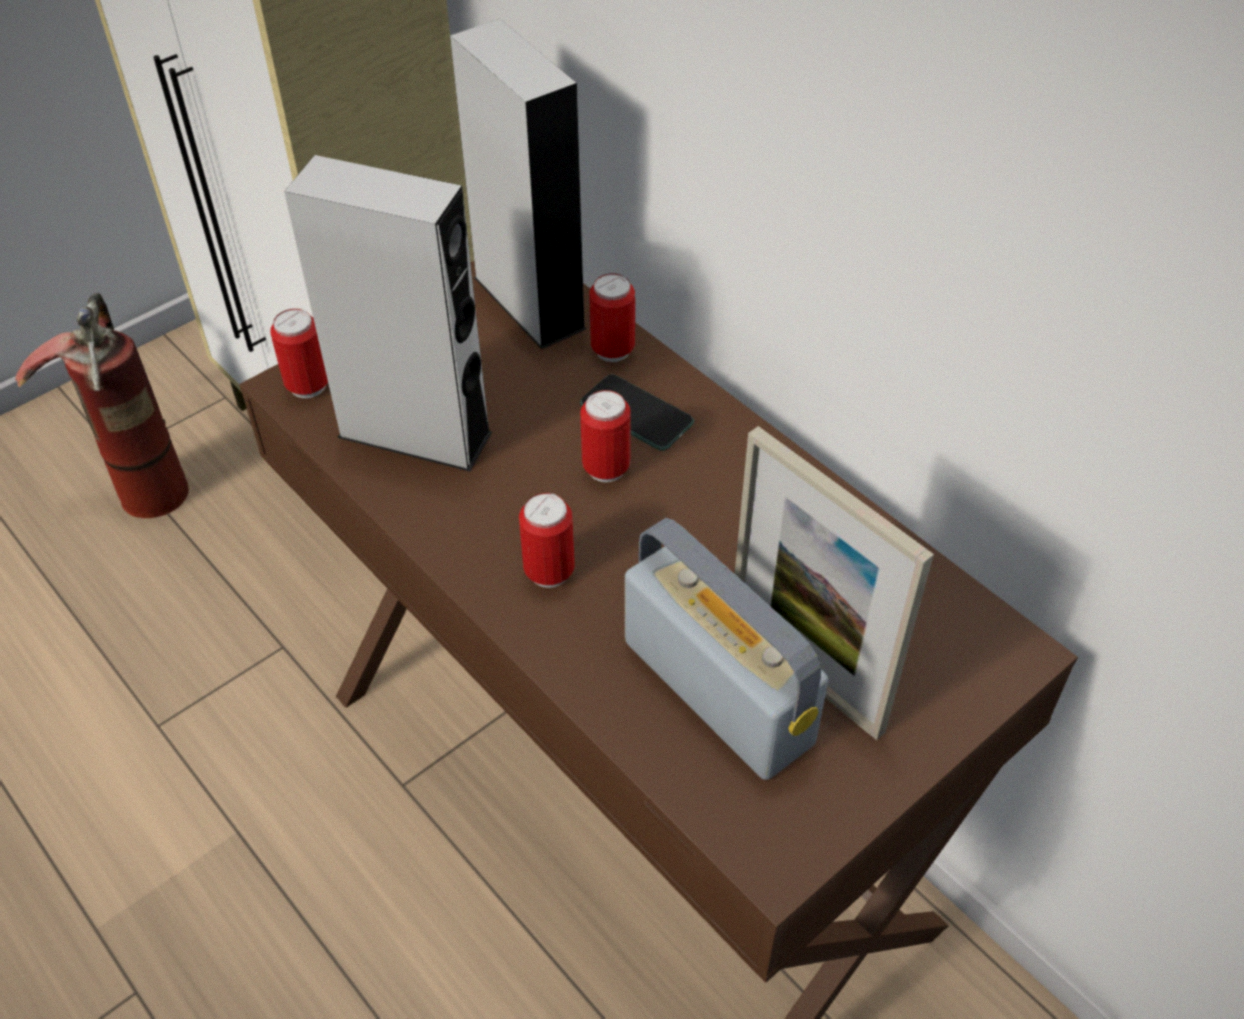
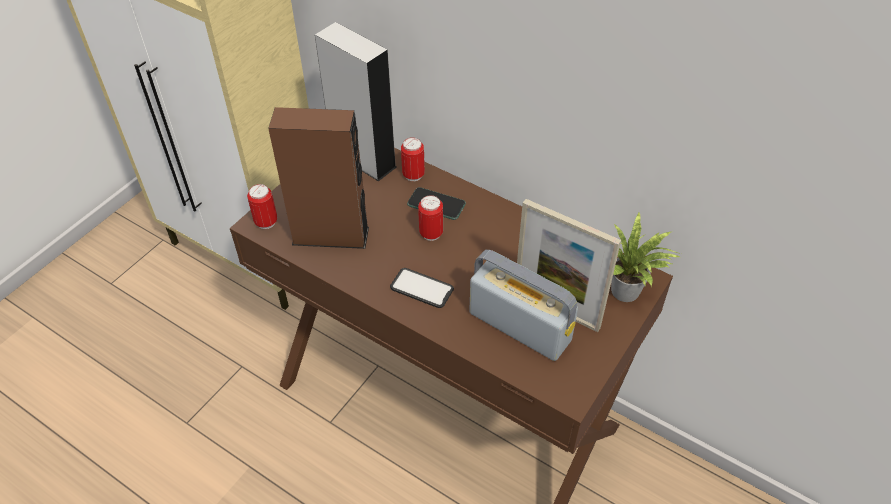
camera: 15 degrees left, 0 degrees up
(142, 478) = (130, 293): fire extinguisher -> none
(415, 434) = (330, 236): grey speaker -> brown speaker
(549, 572) = (421, 288): can -> phone
(968, 673) = (628, 293): none -> potted plant

